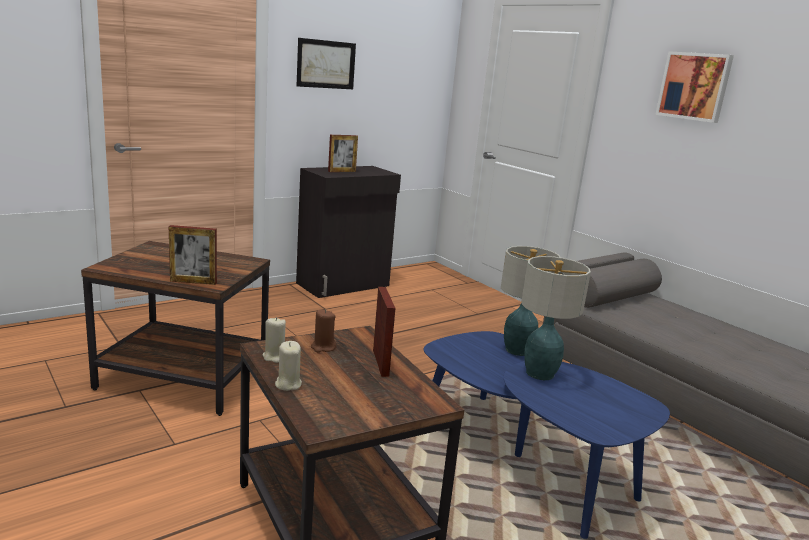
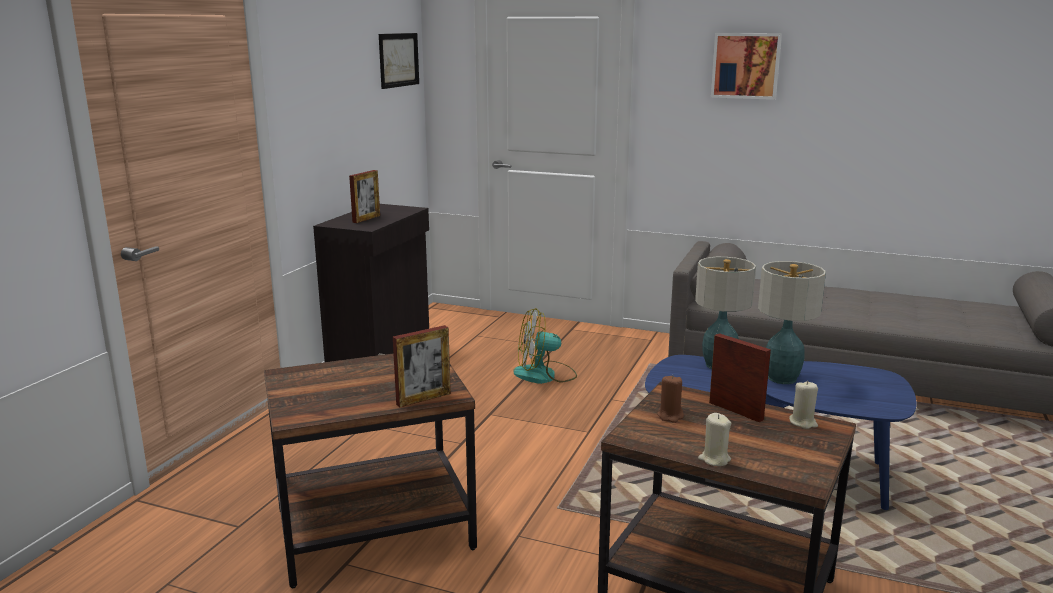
camera: 30 degrees left, 0 degrees up
(275, 356) = (654, 440): beige candle -> beige candle (803, 422)
(326, 64) = (318, 85): picture -> picture (398, 60)
(440, 329) = (545, 375): none -> fan

